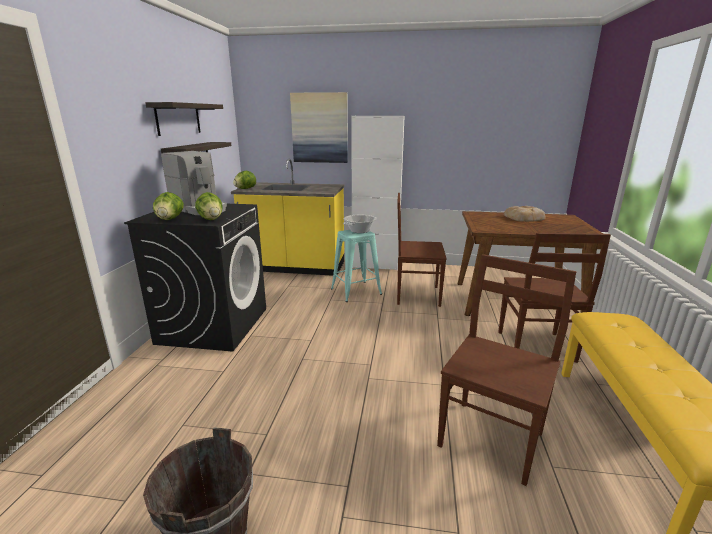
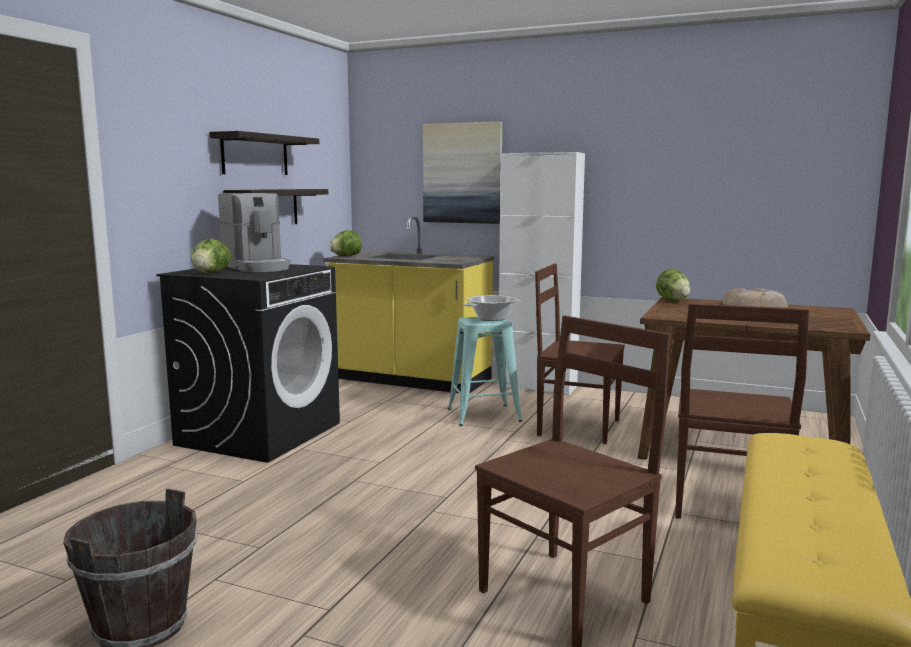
camera: 15 degrees right, 10 degrees down
(211, 219) = (259, 275): lettuce -> lettuce (673, 301)

